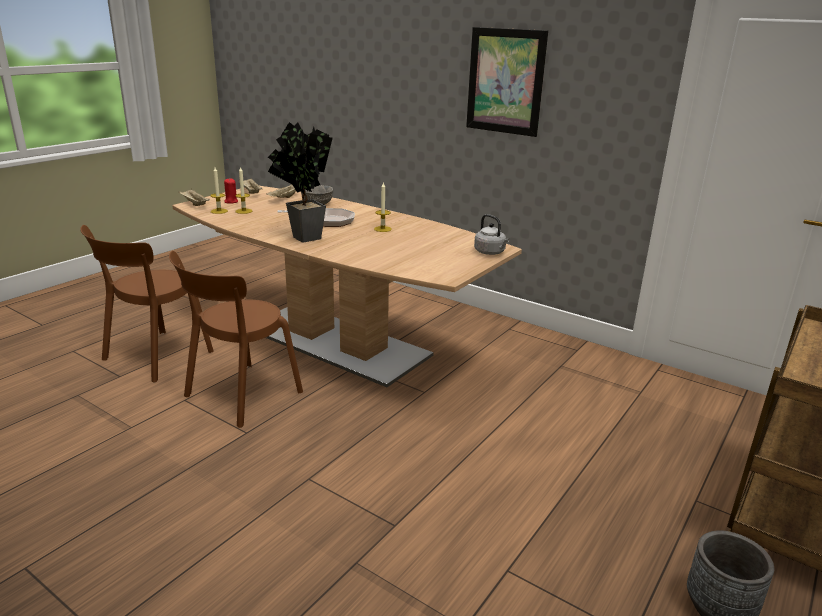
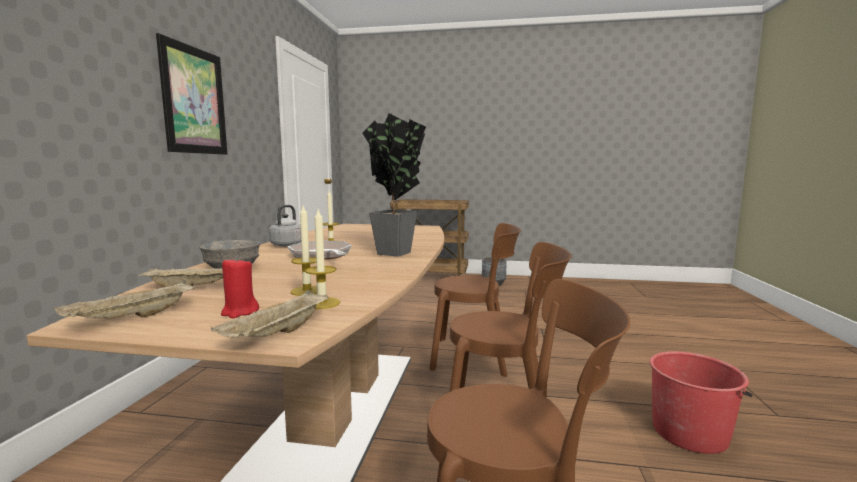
camera: 115 degrees left, 15 degrees down
(108, 478) = (690, 433): none -> red bucket
(358, 426) = (475, 357): none -> brown chair
(490, 252) = (362, 225): grey kettle -> grey kettle (288, 245)

